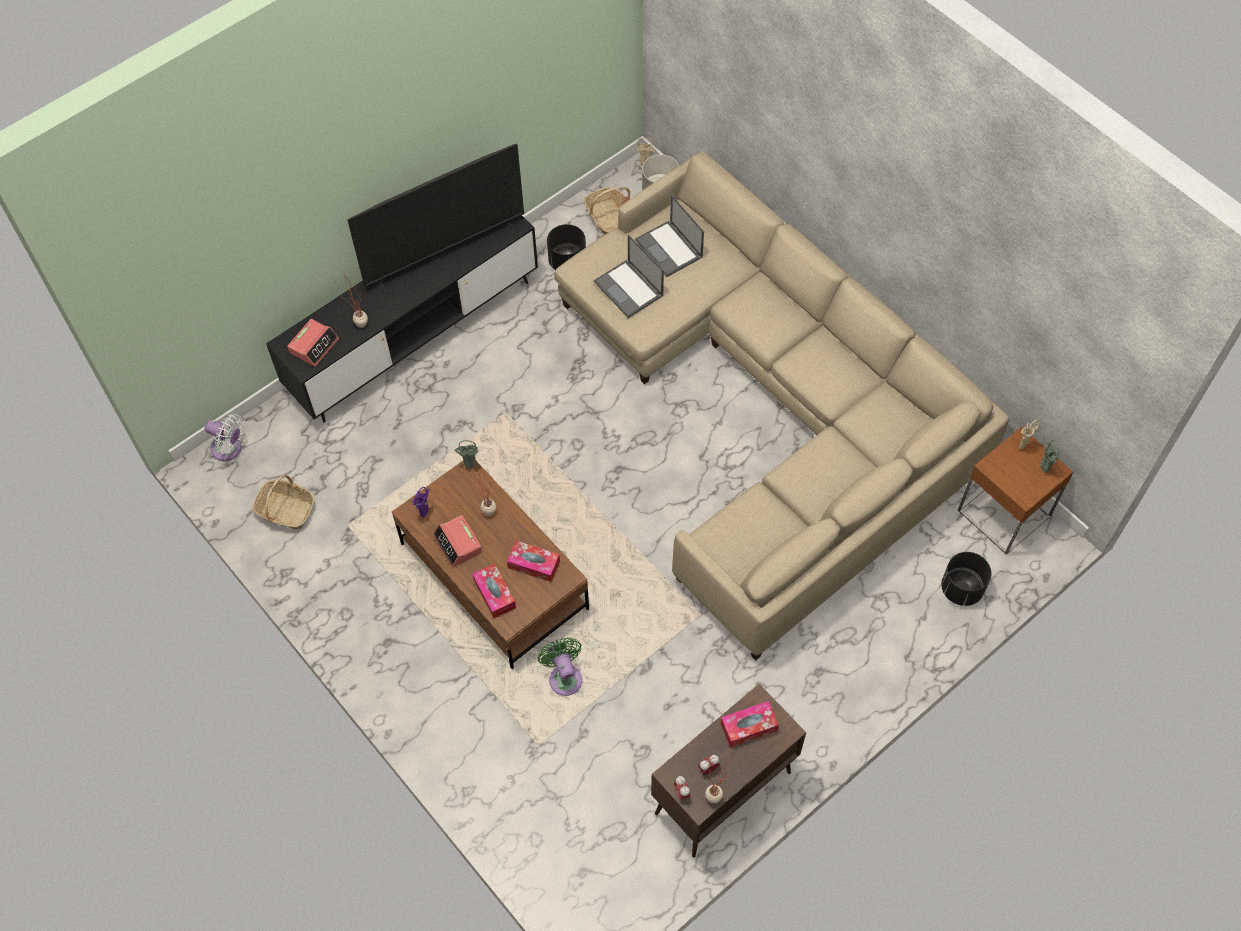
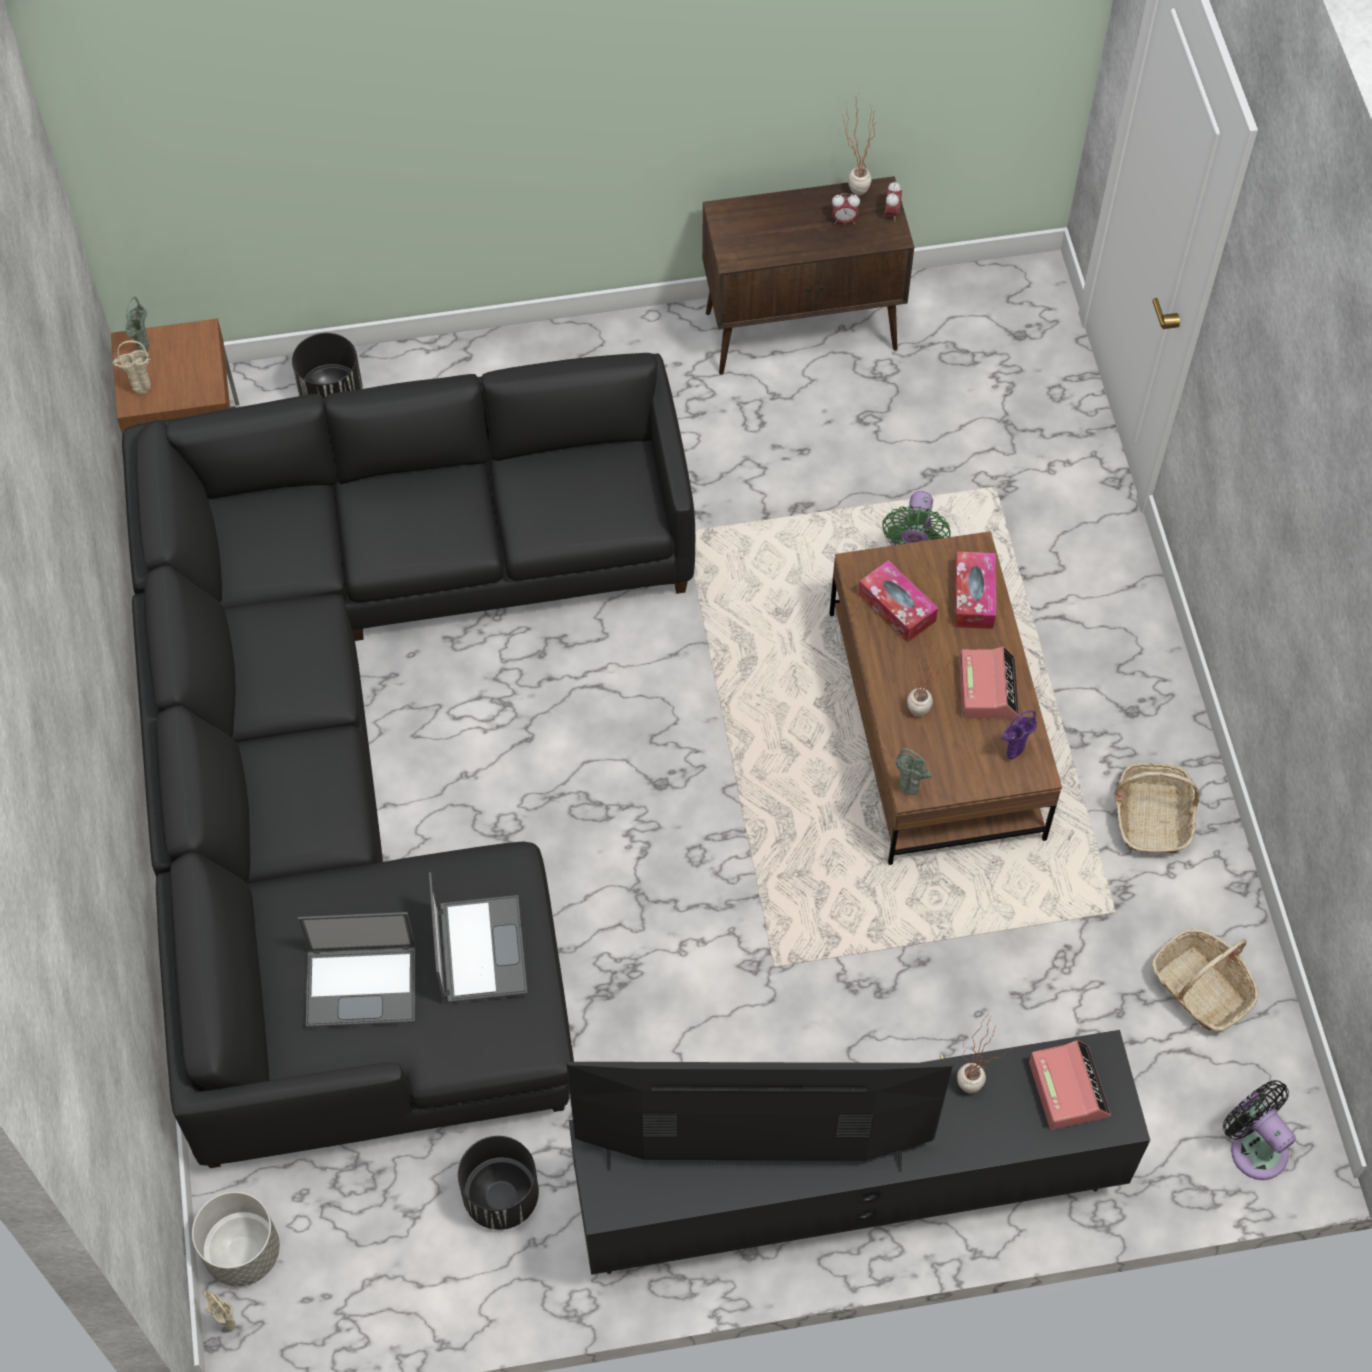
camera: 150 degrees left, 0 degrees up
(229, 449) = (1254, 1147): white fan -> black fan
(314, 346) = (1068, 1088): alarm clock -> alarm clock turned 105 degrees clockwise
(609, 217) = (368, 1250): basket -> basket (1152, 817)
(669, 249) = (363, 985): laptop -> laptop turned 90 degrees clockwise
(748, 727) = (766, 237): tissue box -> none
(771, 408) = (373, 756): beige sofa -> black sofa

